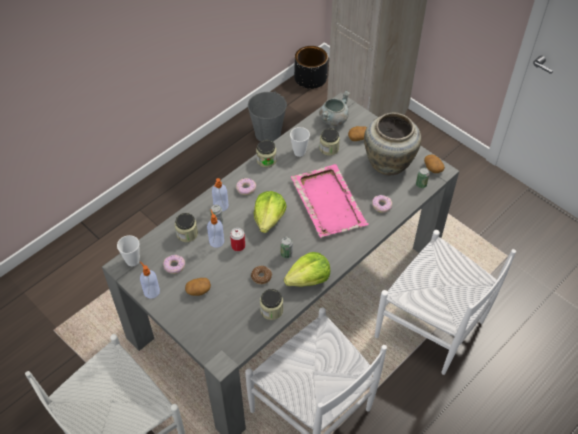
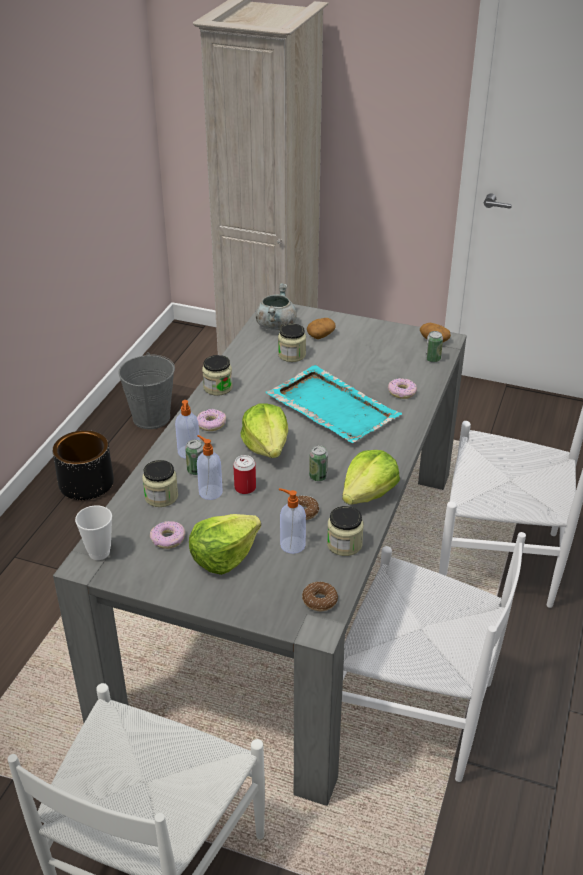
camera: 25 degrees left, 15 degrees down
(151, 291) = (152, 580): soap dispenser -> soap dispenser (291, 545)
(198, 290) = (223, 556): potato -> lettuce
(233, 344) = (319, 600): none -> donut
(299, 152) = (256, 368): cup -> none
(310, 78) = (172, 347): black planter -> black planter (86, 484)
(328, 202) = (331, 407): pink tray -> turquoise tray
(389, 163) = (378, 349): beige vase -> none

